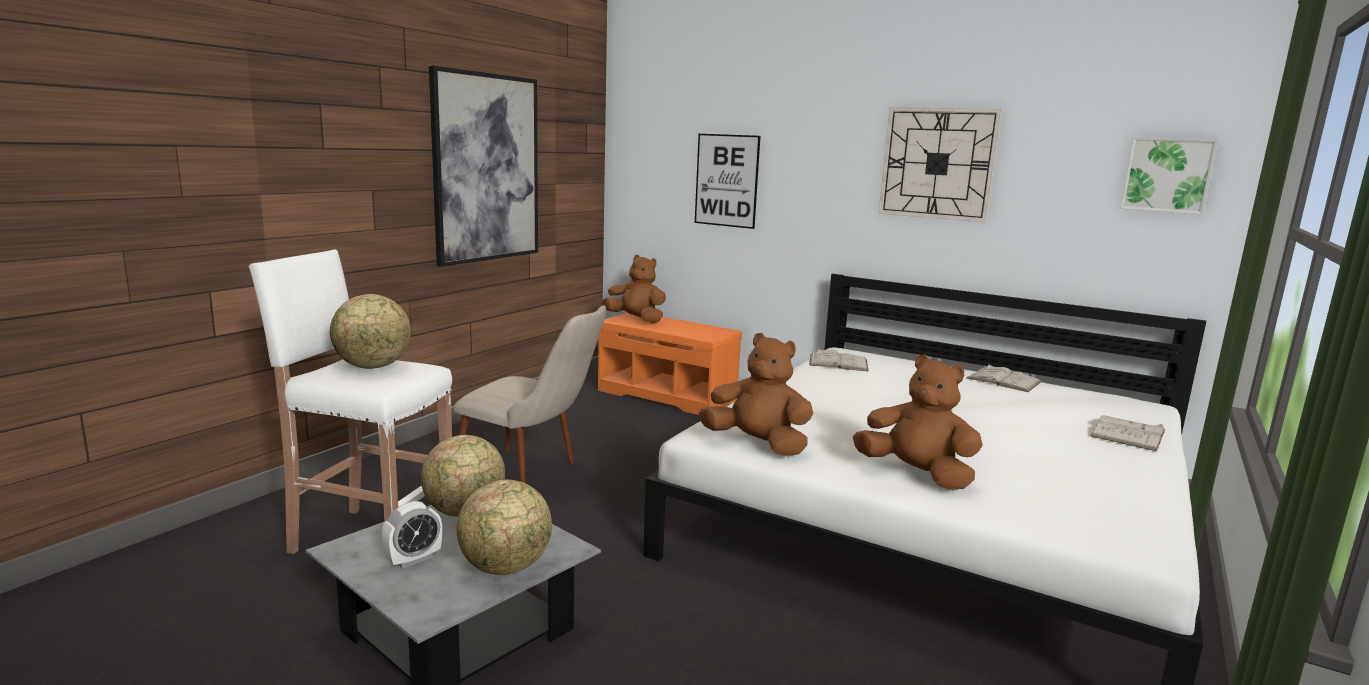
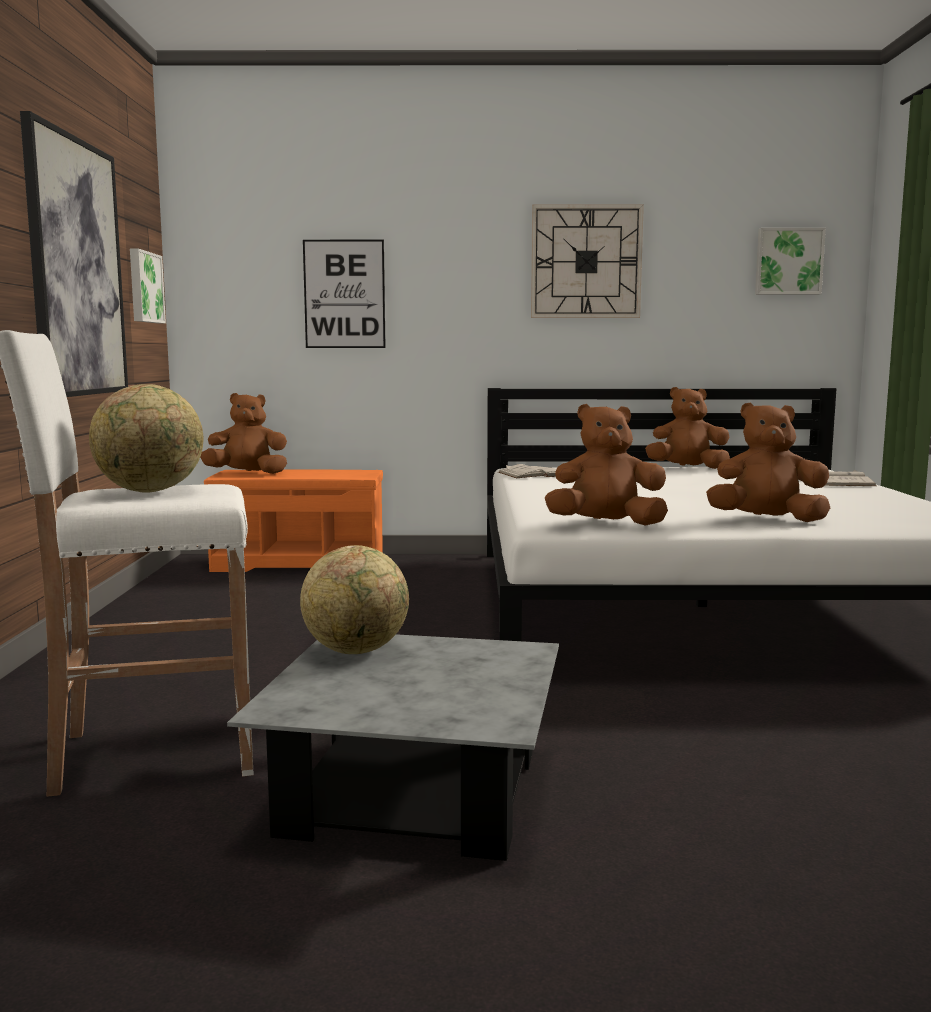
camera: 30 degrees left, 5 degrees down
(413, 559) = (385, 695): alarm clock -> none
(506, 567) = (499, 676): globe -> none
(533, 477) = (264, 654): beige chair -> none
(574, 171) = (144, 287): none -> picture
(1003, 380) = (687, 468): white book -> brown plush toy

